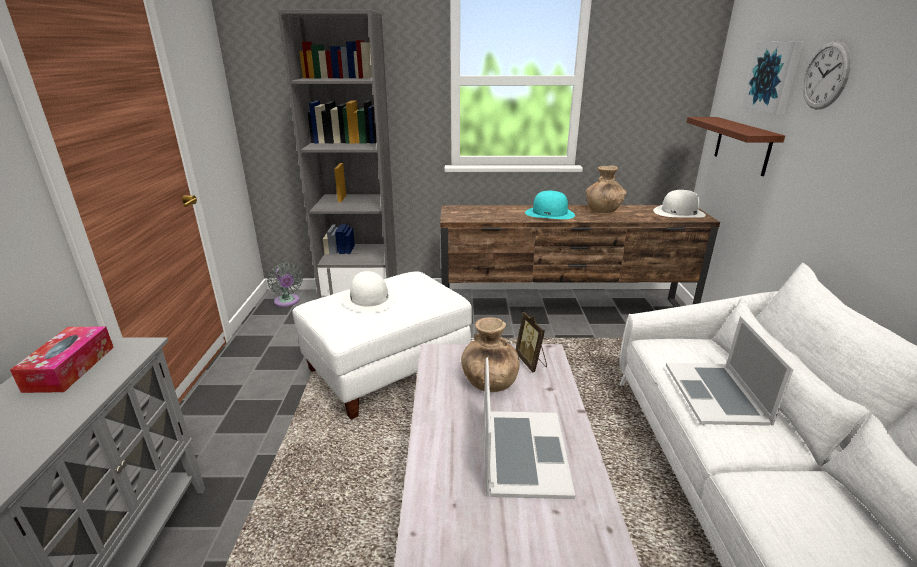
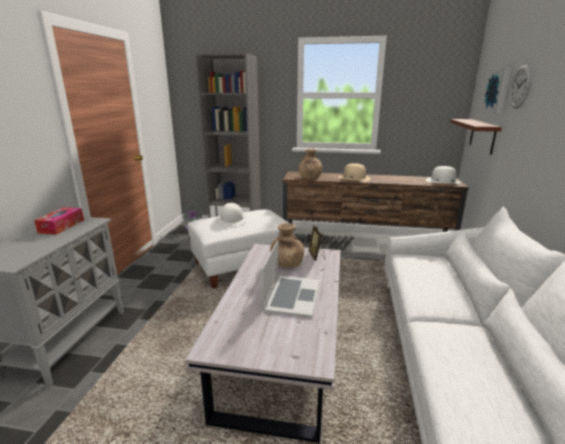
camera: 10 degrees right, 5 degrees down
(550, 213) = (354, 178): turquoise hat -> beige hat
(603, 210) = (391, 178): brown vase -> brown vase (310, 177)
(716, 393) = (430, 282): laptop -> none

